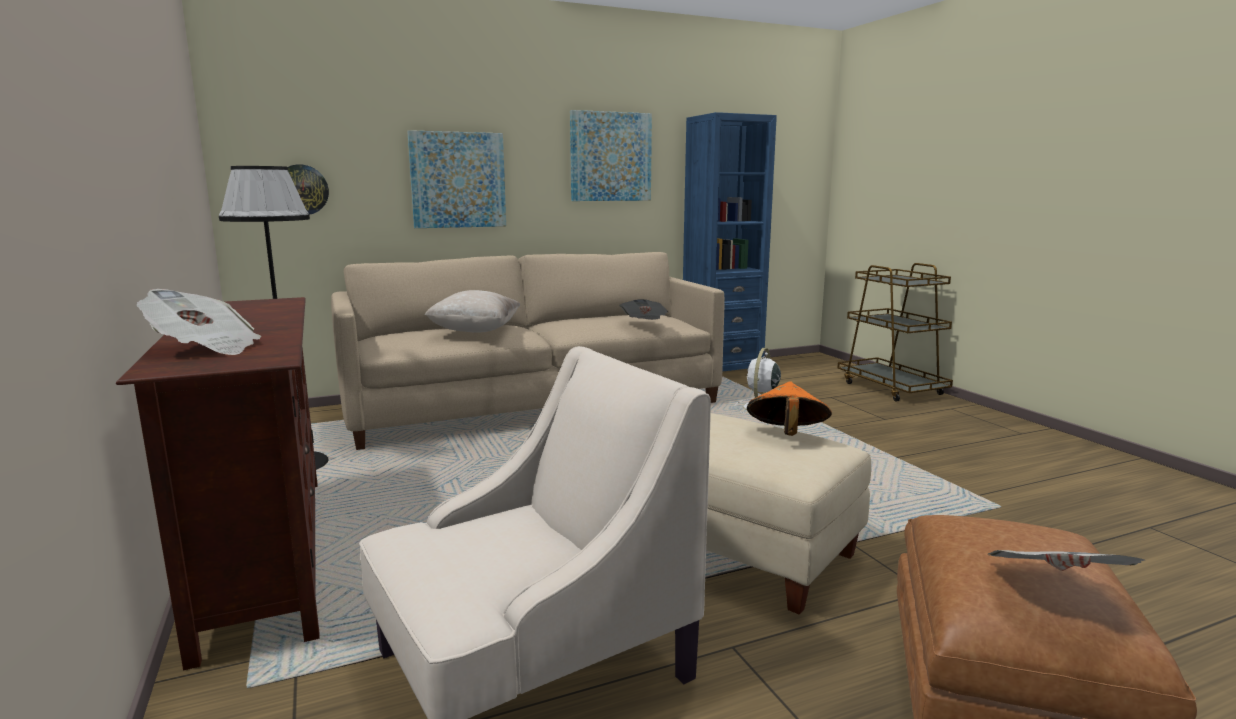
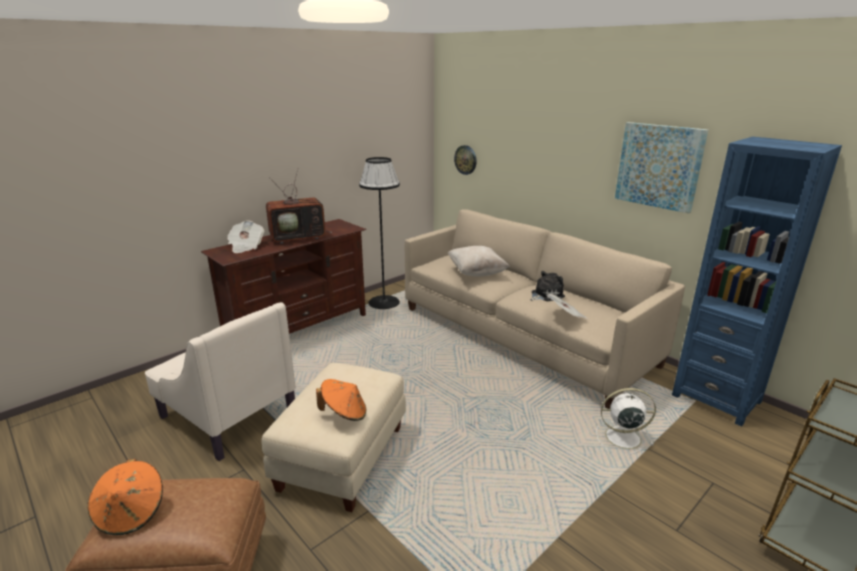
camera: 70 degrees right, 10 degrees up
(248, 321) = (299, 237): none -> television
(458, 180) = (540, 167): picture -> none
(584, 321) = (545, 295): none -> plush toy
(1054, 589) = (131, 513): newspaper -> orange hat

